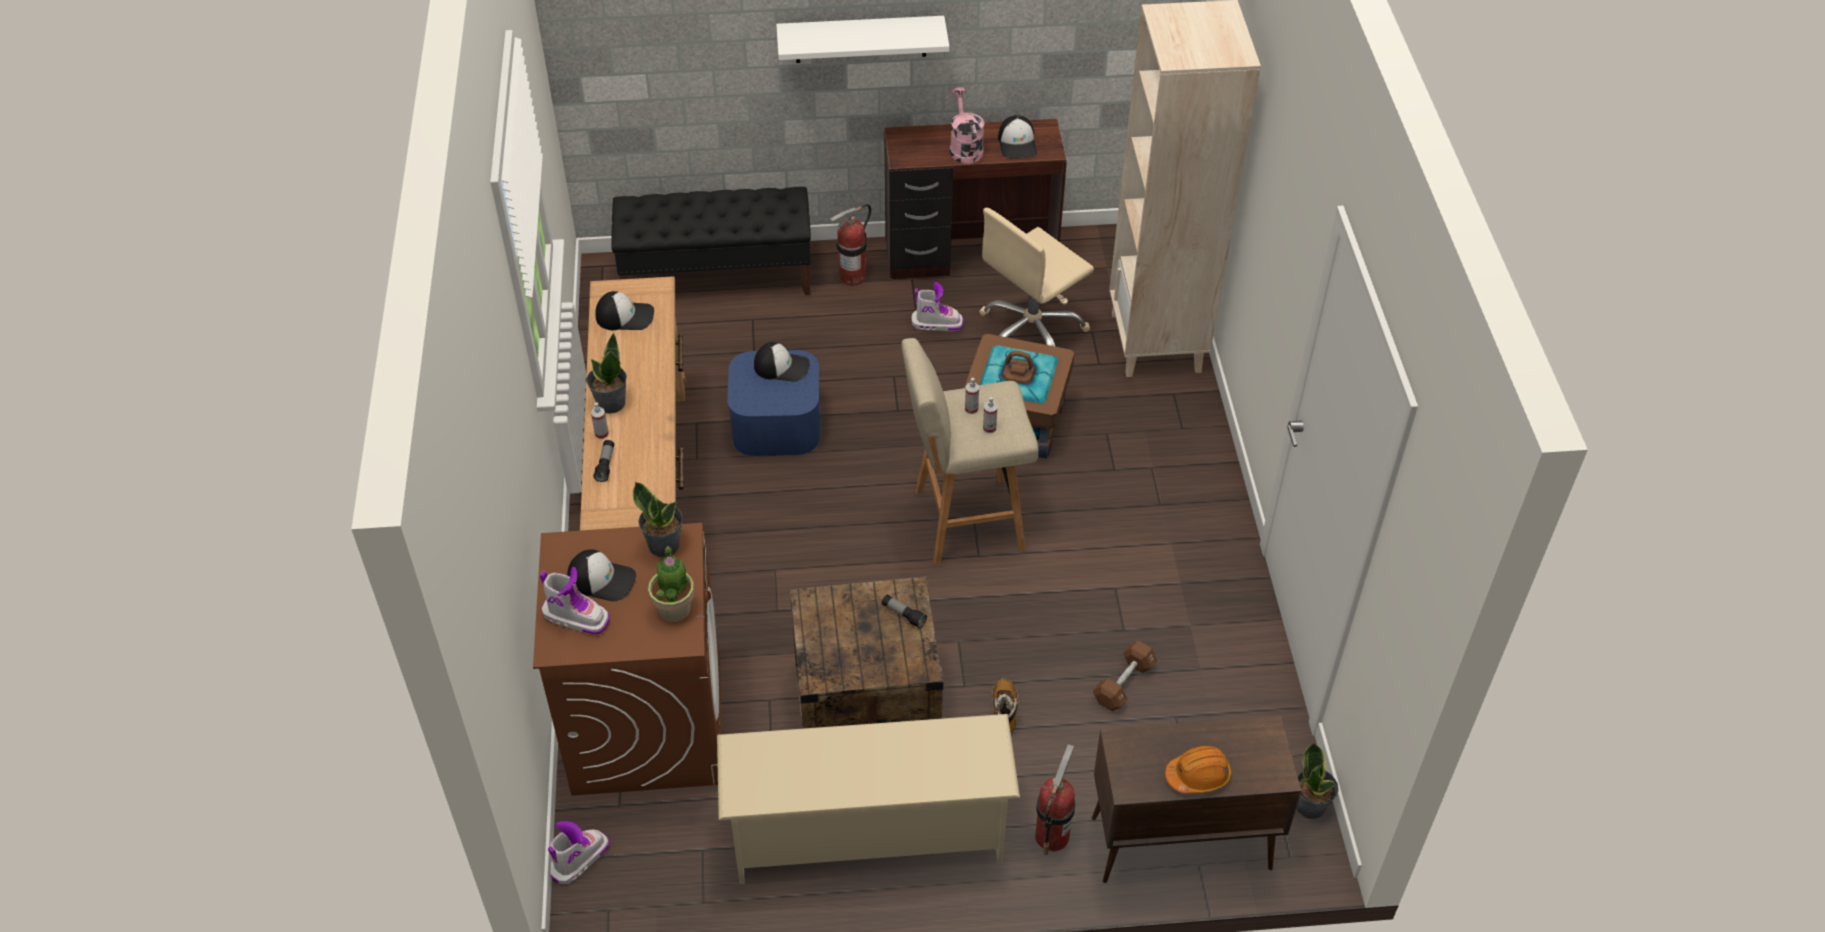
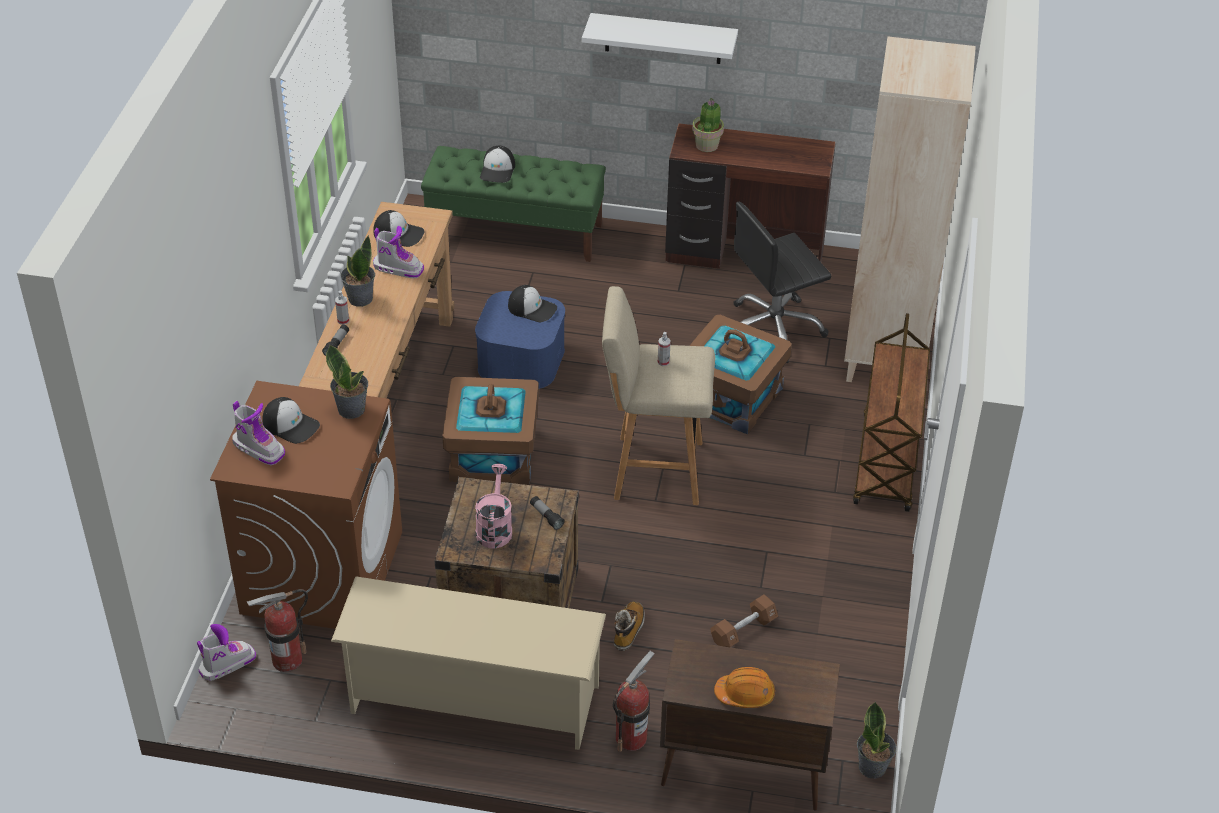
camera: 15 degrees right, 5 degrees down
(674, 608) = (340, 459): potted plant -> potted plant (707, 145)
(717, 277) = (516, 232): black bench -> green bench
(785, 541) = (492, 455): none -> brown storage box
(852, 277) = (633, 254): fire extinguisher -> fire extinguisher (287, 660)
(936, 323) = (692, 305): boot -> boot (398, 268)
(964, 147) = (742, 151): pink watering can -> pink watering can (494, 527)
(989, 428) = (673, 380): spray bottle -> none
(1017, 144) = (791, 156): cap -> cap (498, 170)
(1031, 333) = (774, 329): beige office chair -> black office chair
(1201, 462) = (886, 464): none -> brown cart

